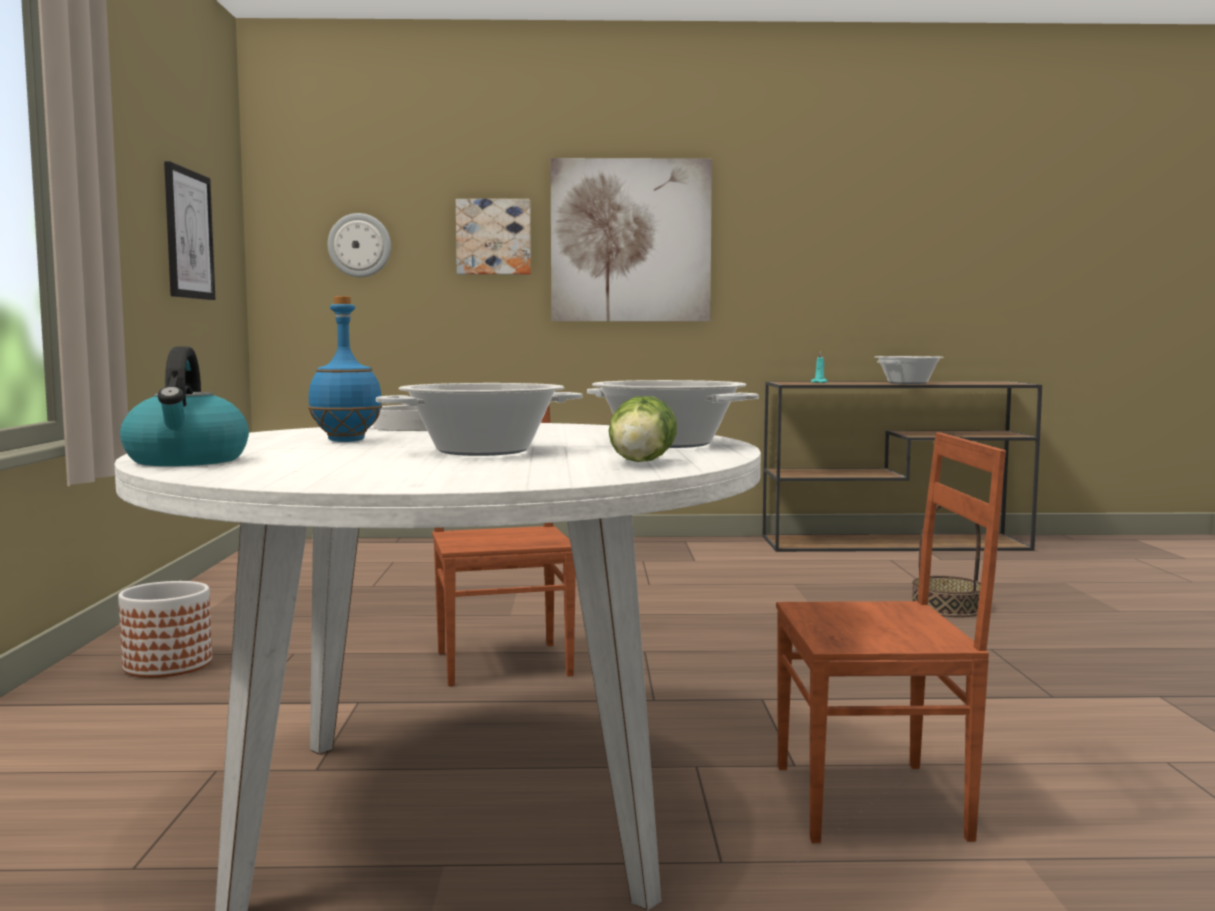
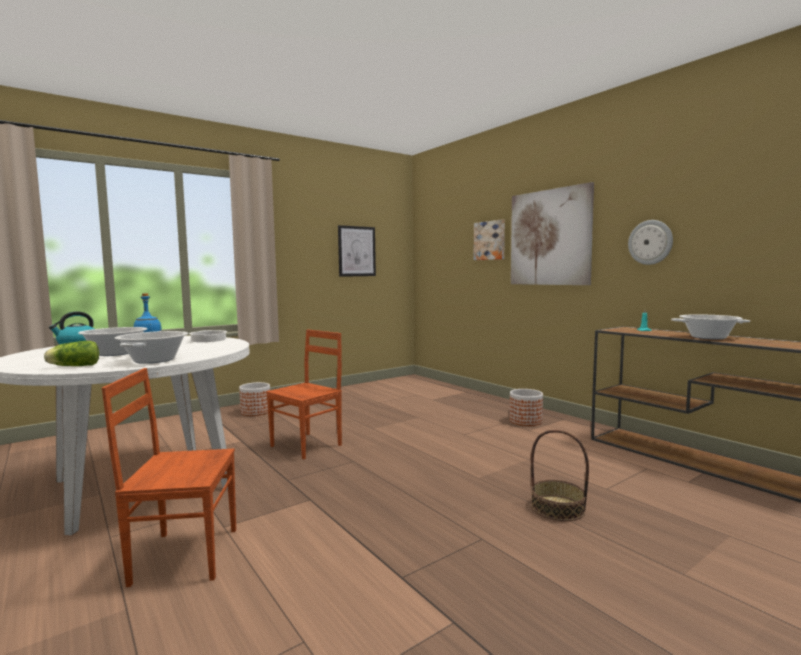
camera: 55 degrees right, 0 degrees up
(359, 245) = (444, 248): wall clock -> wall clock (650, 242)
(658, 553) = (526, 421): none -> planter
(874, 802) = (184, 555): brown chair -> brown chair turned 120 degrees clockwise

